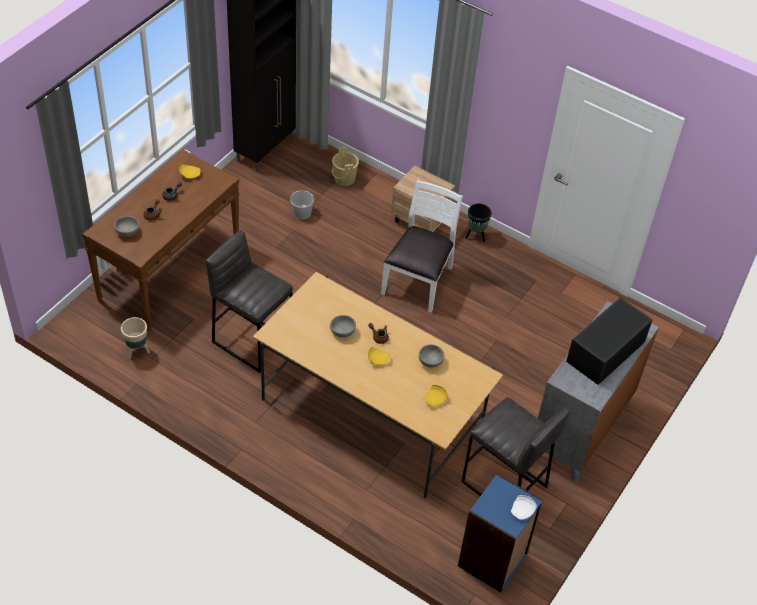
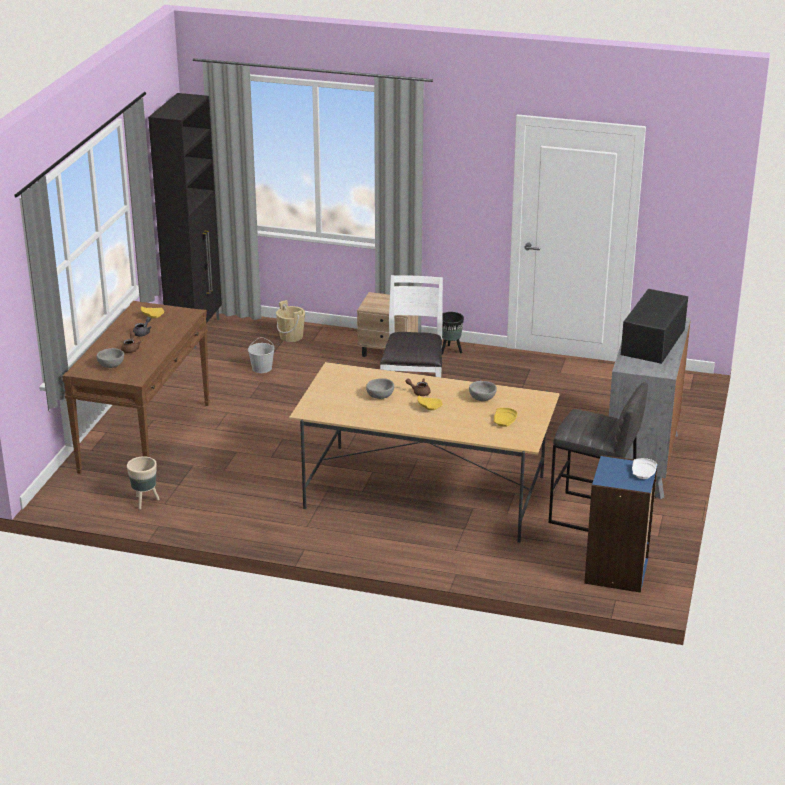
camera: 15 degrees left, 20 degrees down
(252, 341) = (266, 468): grey stool -> none

